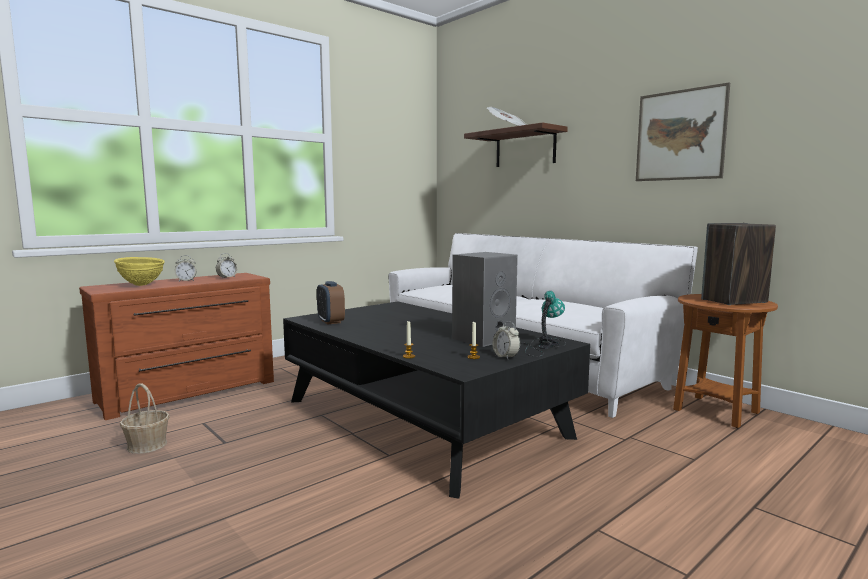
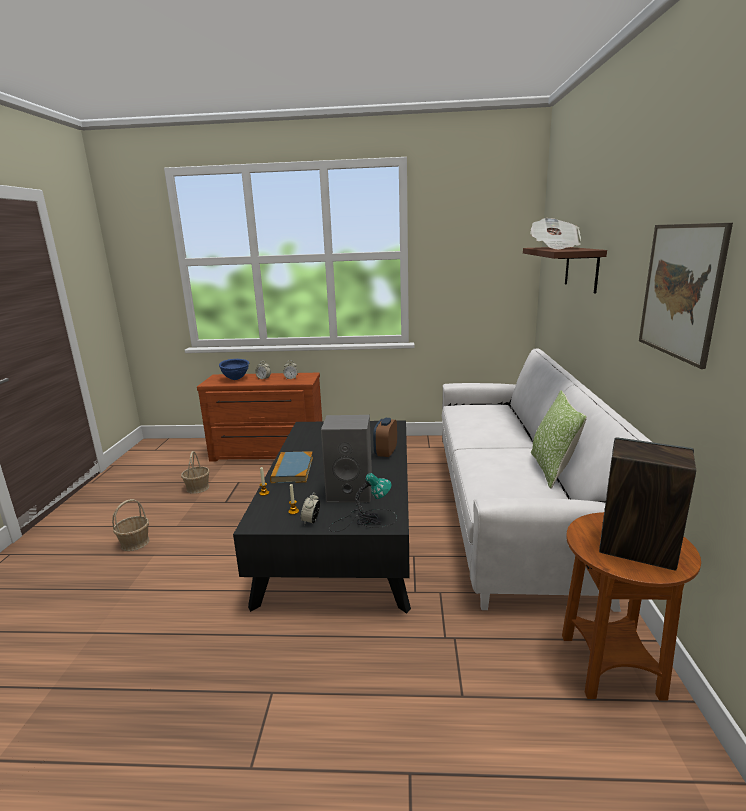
camera: 45 degrees right, 10 degrees up
(141, 285) = (235, 379): yellow bowl -> blue bowl
(162, 522) = (135, 543): none -> basket
(330, 321) = (309, 435): alarm clock -> alarm clock (385, 452)
(387, 340) = (292, 469): none -> book
(577, 301) = (552, 469): none -> pillow

